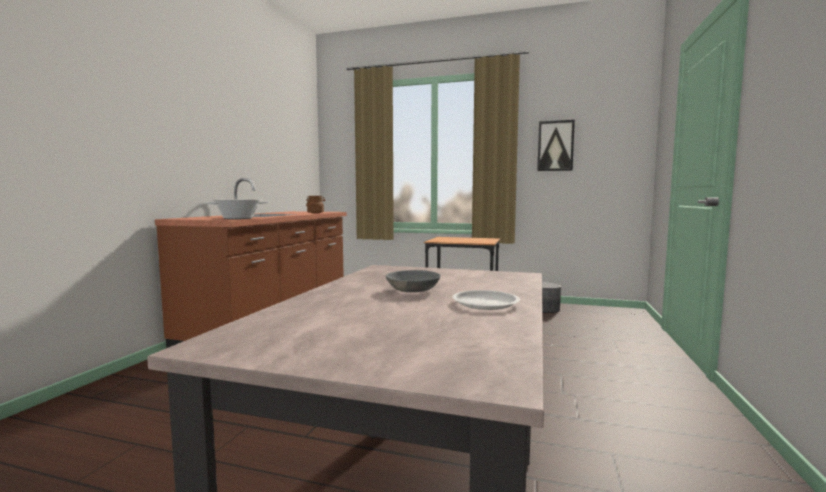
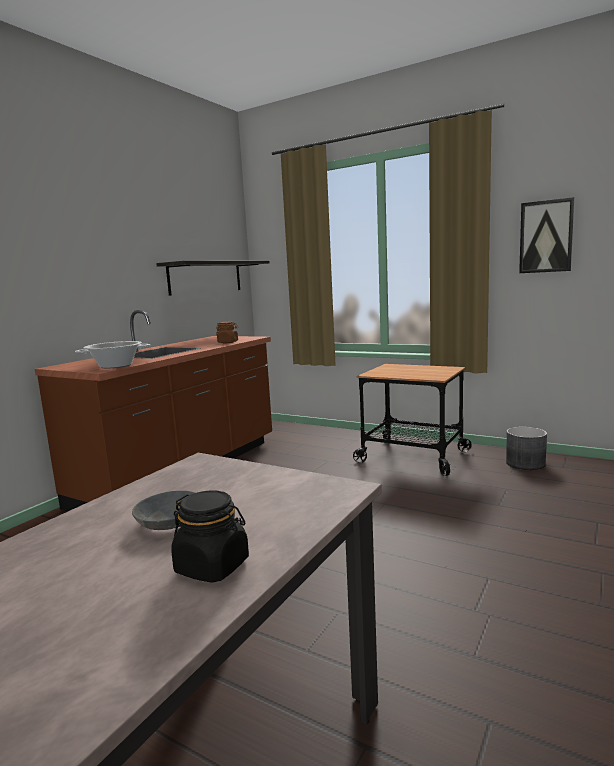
camera: 15 degrees right, 5 degrees up
(288, 161) = (205, 277): none -> shelf
(485, 304) = (212, 566): white plate -> black jar

